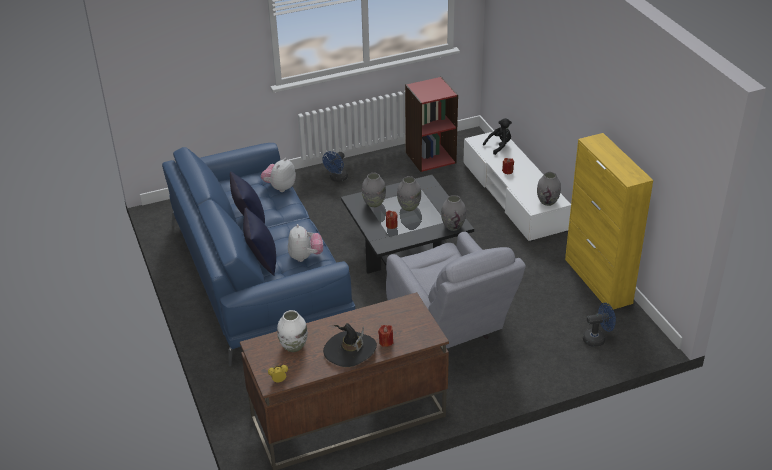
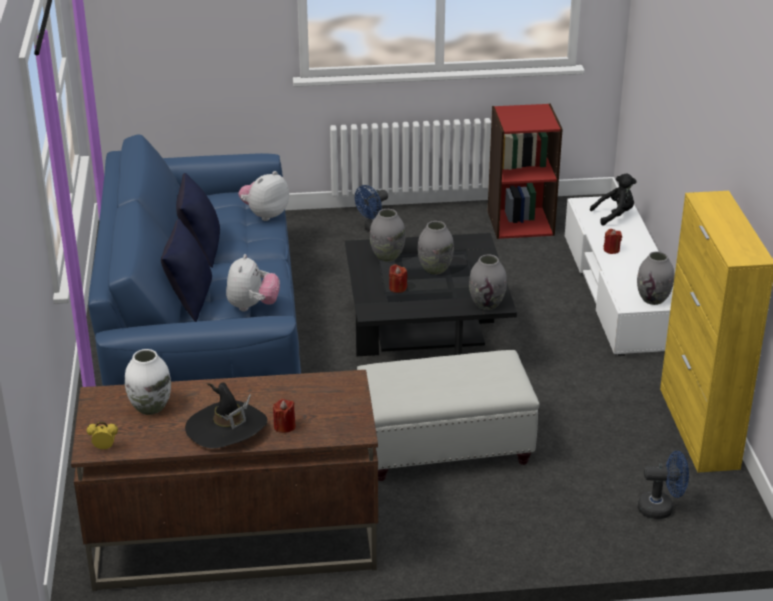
camera: 15 degrees right, 5 degrees down
(450, 326) = (443, 447): grey armchair -> white ottoman

